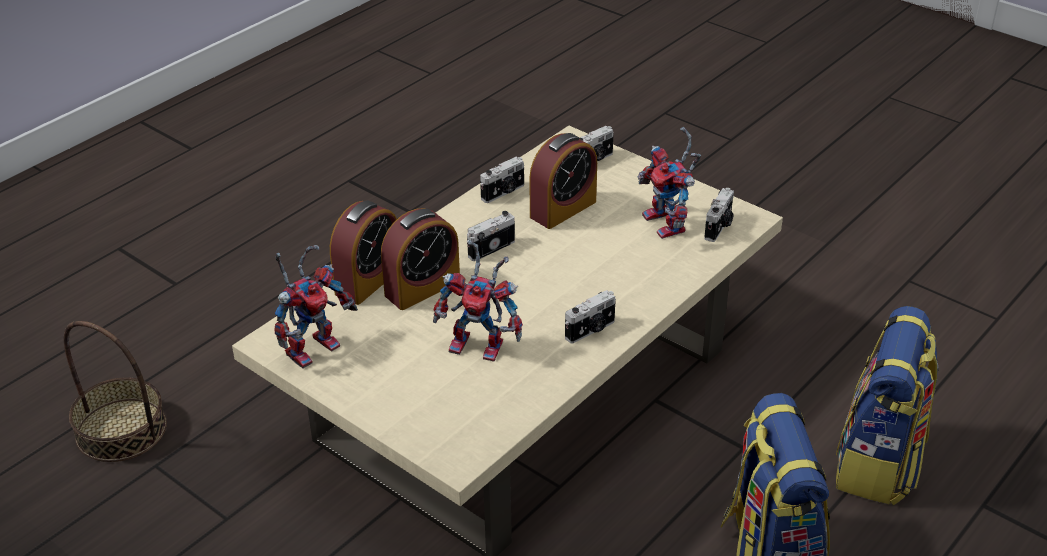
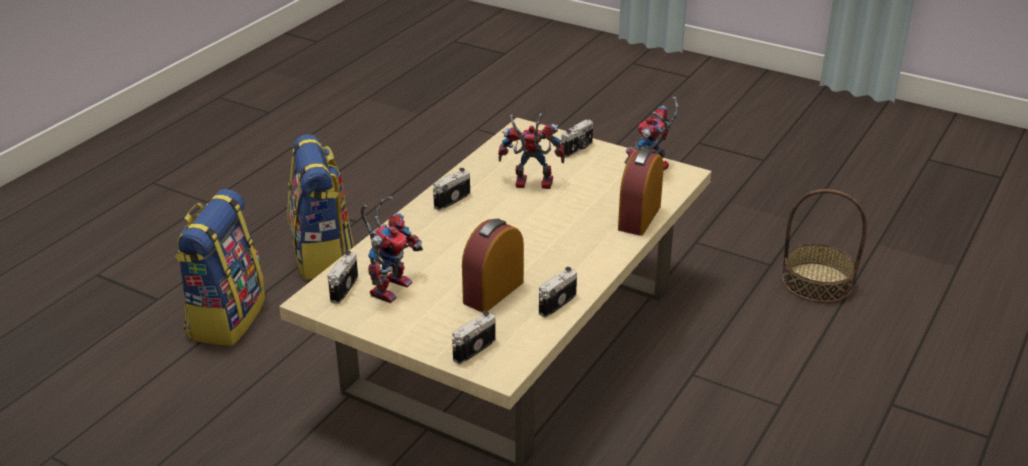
camera: 170 degrees right, 5 degrees down
(422, 288) = (593, 216): alarm clock -> none
(490, 248) = (550, 251): camera -> camera (578, 149)
(669, 225) = (390, 286): toy robot -> toy robot turned 60 degrees clockwise

